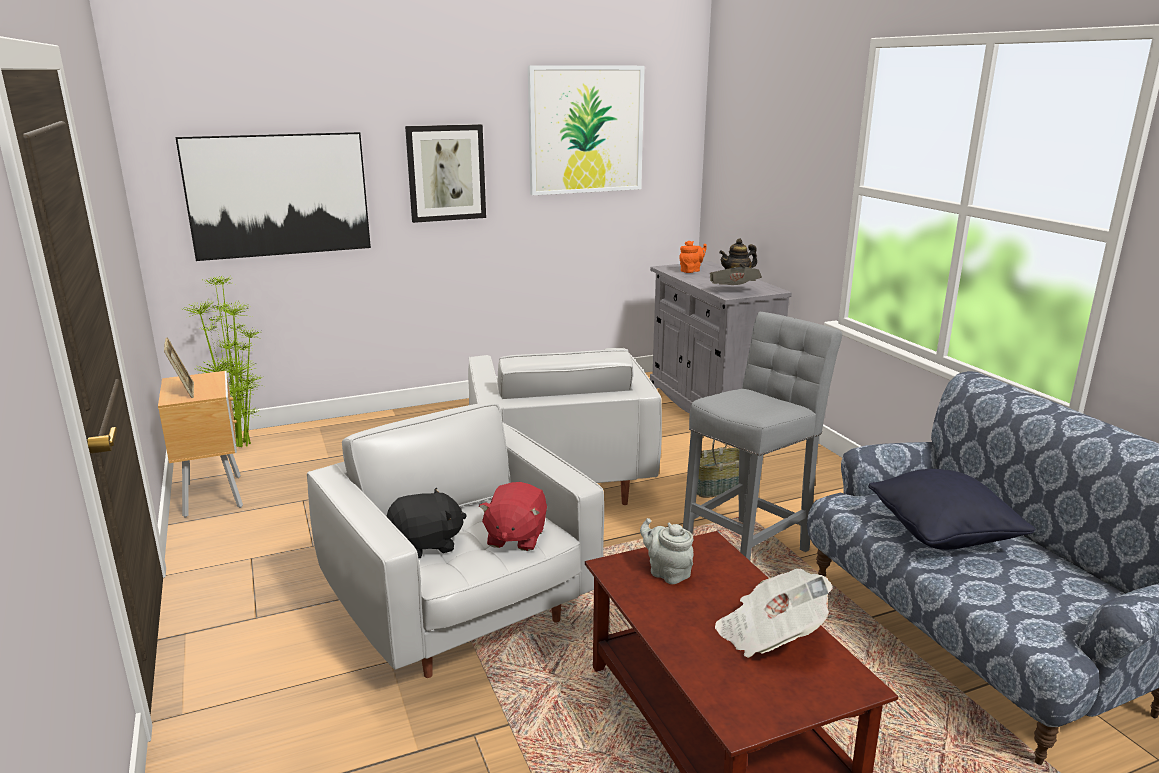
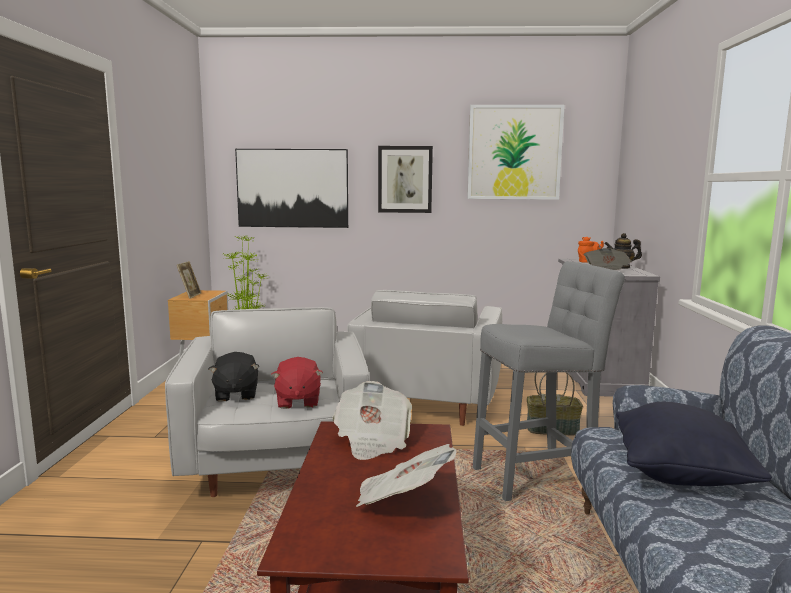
camera: 25 degrees right, 10 degrees down
(426, 545) = (235, 394): black plush toy -> black plush toy turned 75 degrees clockwise
(515, 537) = (297, 401): red plush toy -> red plush toy turned 45 degrees counterclockwise
(667, 573) = (372, 440): grey teapot -> newspaper

